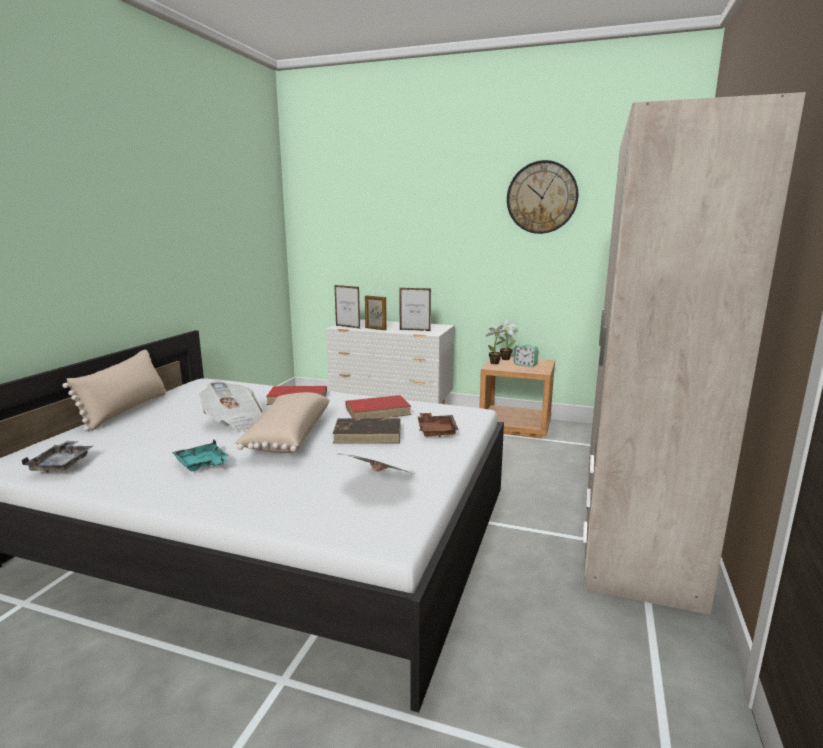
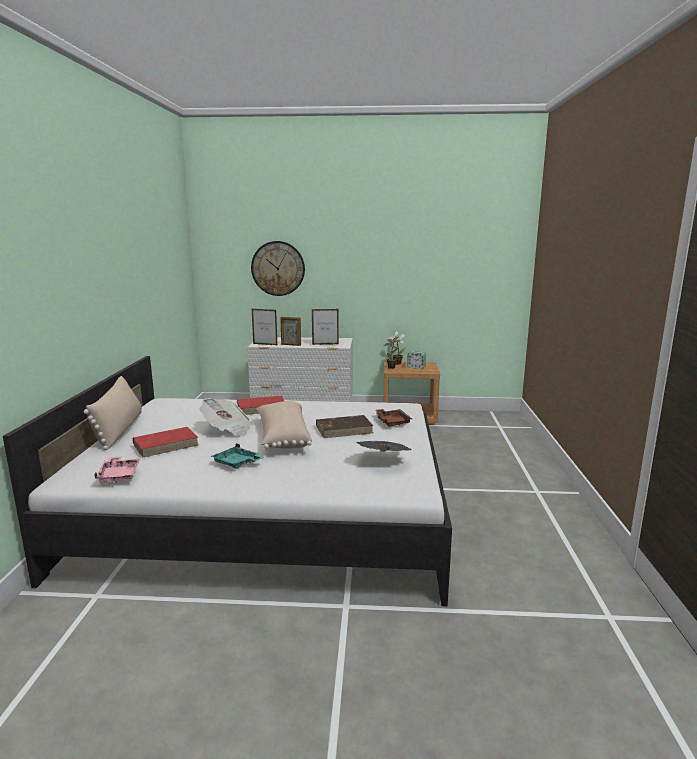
camera: 15 degrees left, 0 degrees up
(62, 464) = (119, 475): grey tray -> pink tray
(378, 411) = (336, 412): red book -> red book (166, 444)
(542, 197) = (421, 233): wall clock -> wall clock (278, 268)
(634, 523) = (525, 476): beige wardrobe -> none

